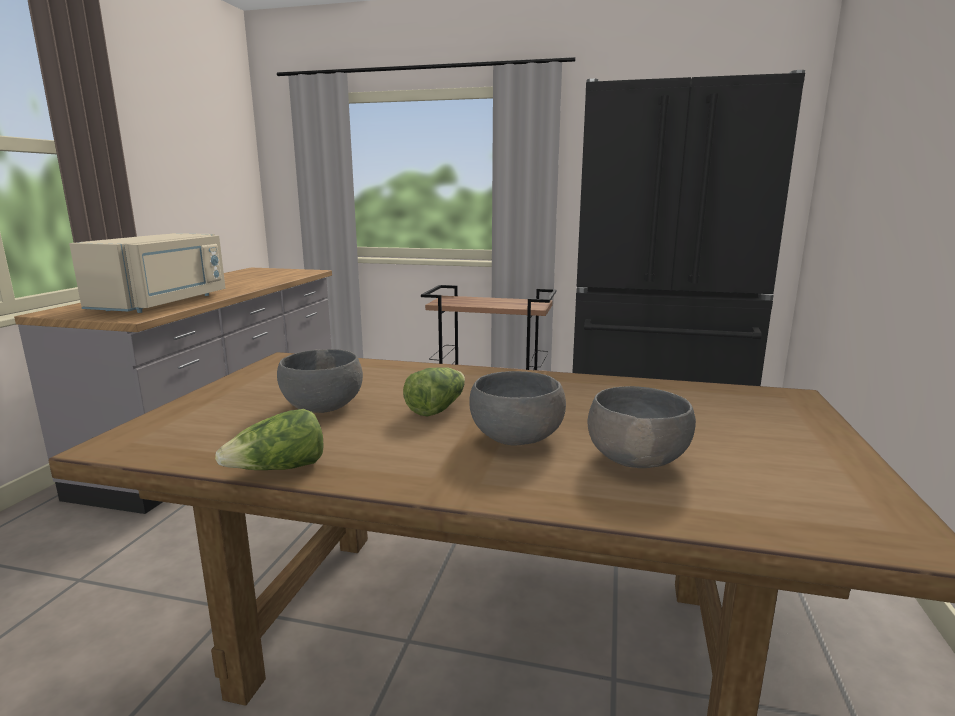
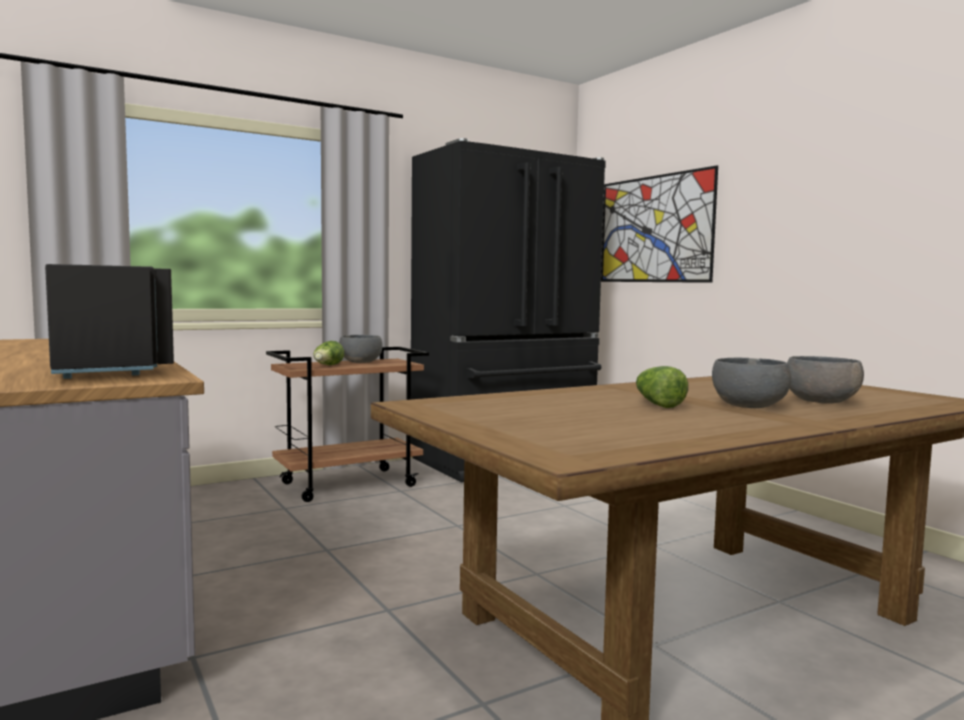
camera: 45 degrees left, 10 degrees down
(164, 303) = (109, 368): beige microwave -> black microwave
(279, 469) = (723, 439): lettuce -> lettuce (327, 366)
(323, 406) = (590, 416): grey bowl -> grey bowl (360, 362)
(867, 162) = (654, 229): none -> picture

